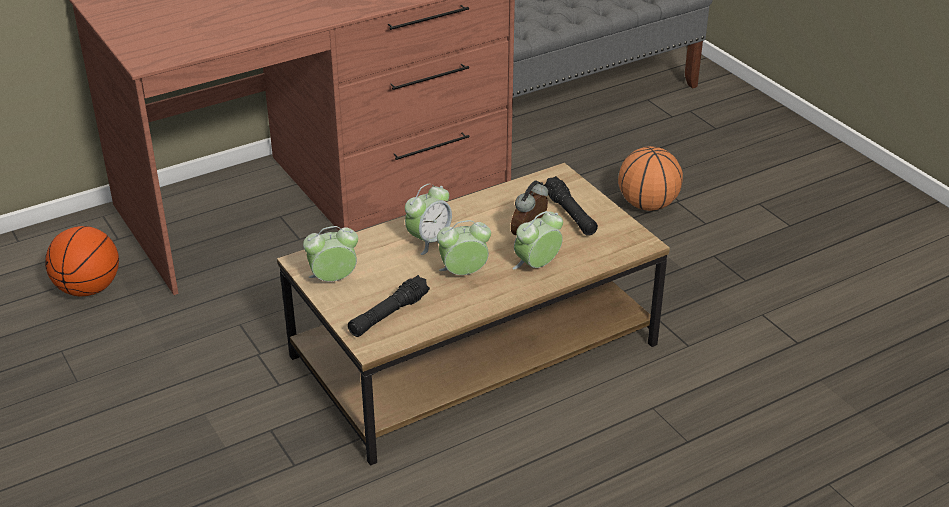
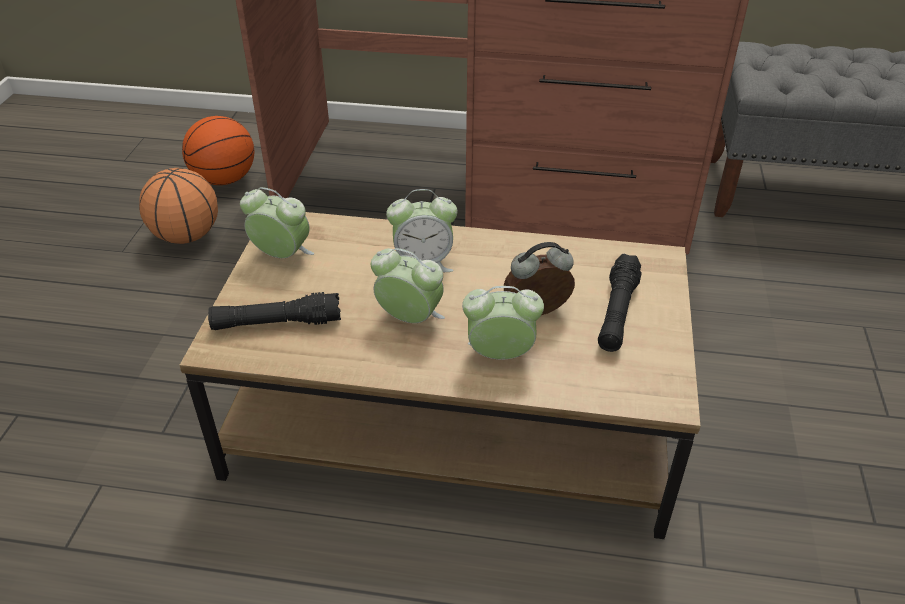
camera: 40 degrees right, 5 degrees up
(647, 205) = (829, 355): basketball -> basketball (186, 236)

